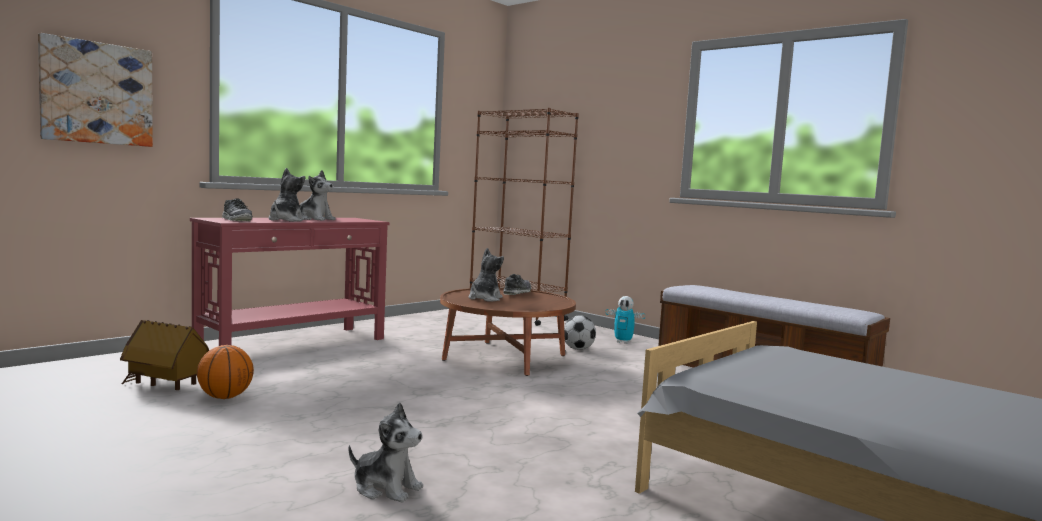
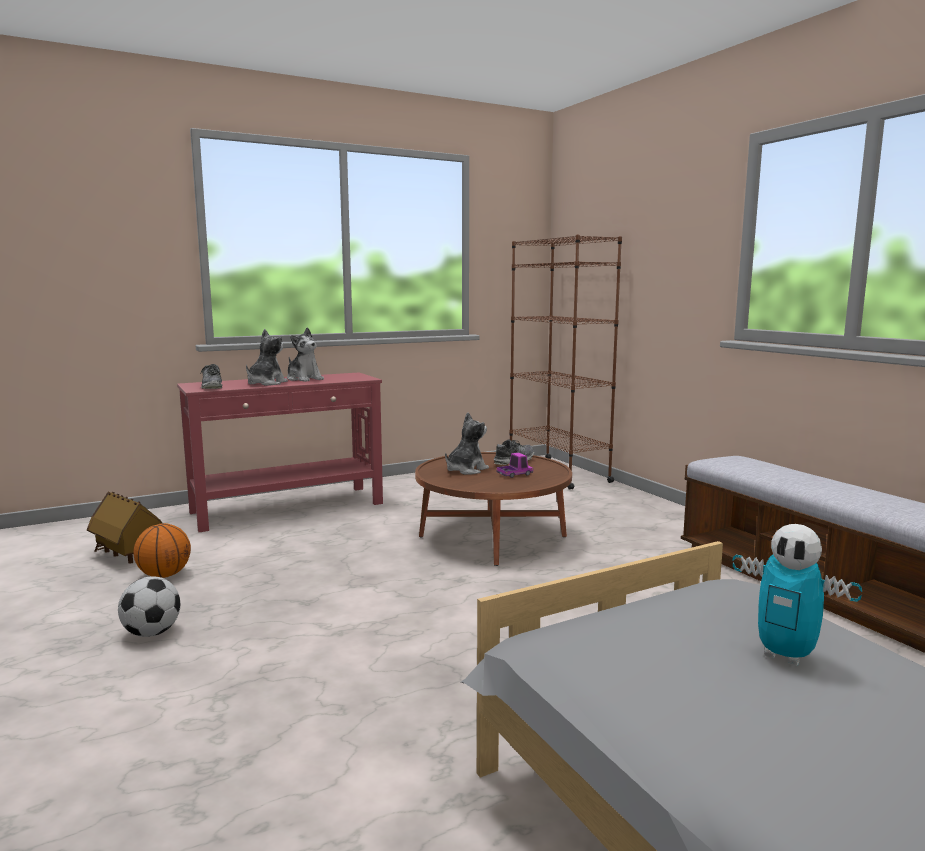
camera: 20 degrees right, 5 degrees up
(97, 93) = (85, 267): picture -> none
(386, 488) = (200, 723): plush toy -> none
(528, 301) = (514, 474): none -> toy truck
(577, 349) = (591, 527): football -> football (152, 633)
(623, 342) = (658, 518): toy robot -> toy robot (785, 655)

